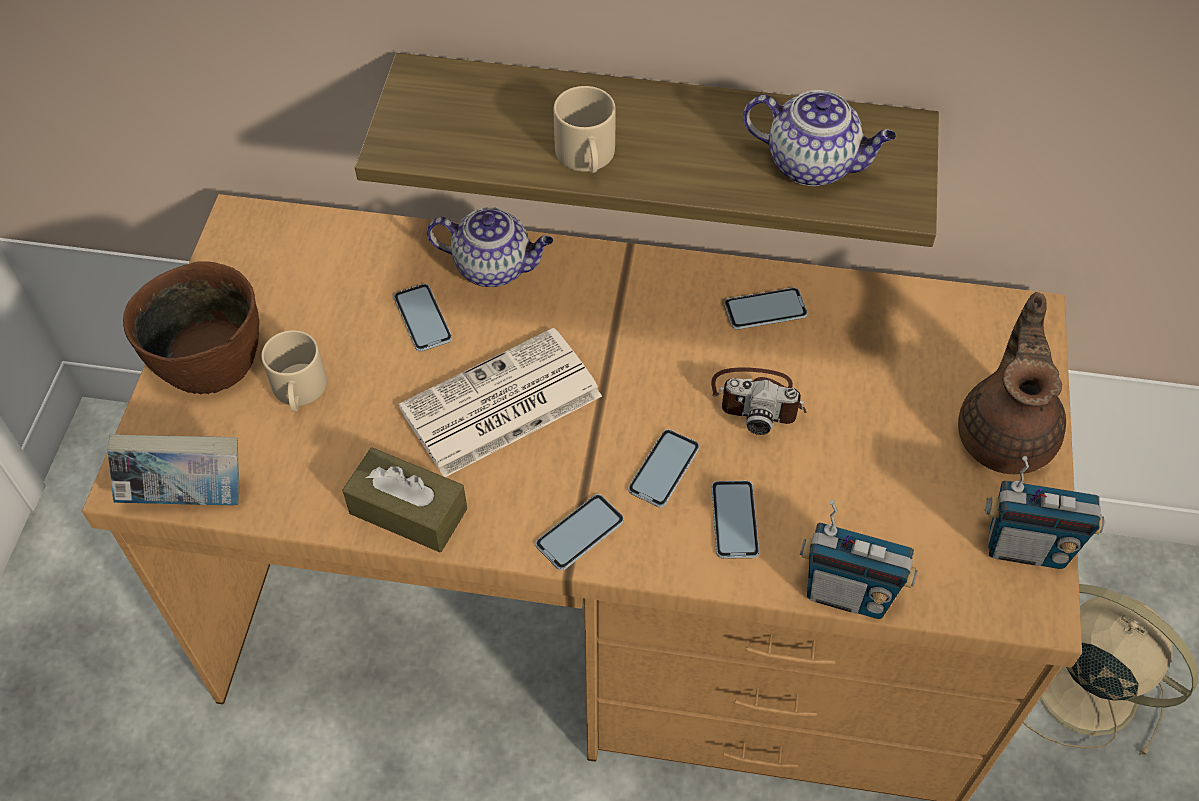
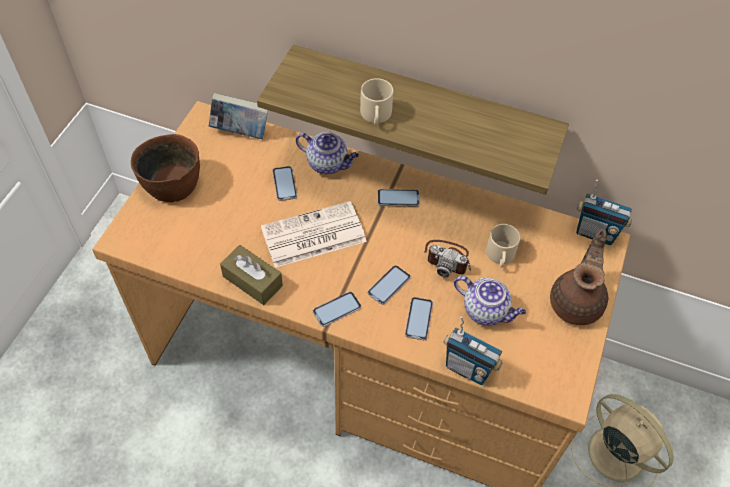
camera: 10 degrees right, 0 degrees up
(188, 496) = (145, 252): book -> book (241, 132)
(300, 392) = (213, 210): beige mug -> beige mug (501, 256)
(765, 309) = (464, 212): phone -> phone (398, 198)
(813, 164) = (493, 140): teapot -> teapot (486, 311)
(1025, 547) = (570, 364): radio -> radio (595, 233)

